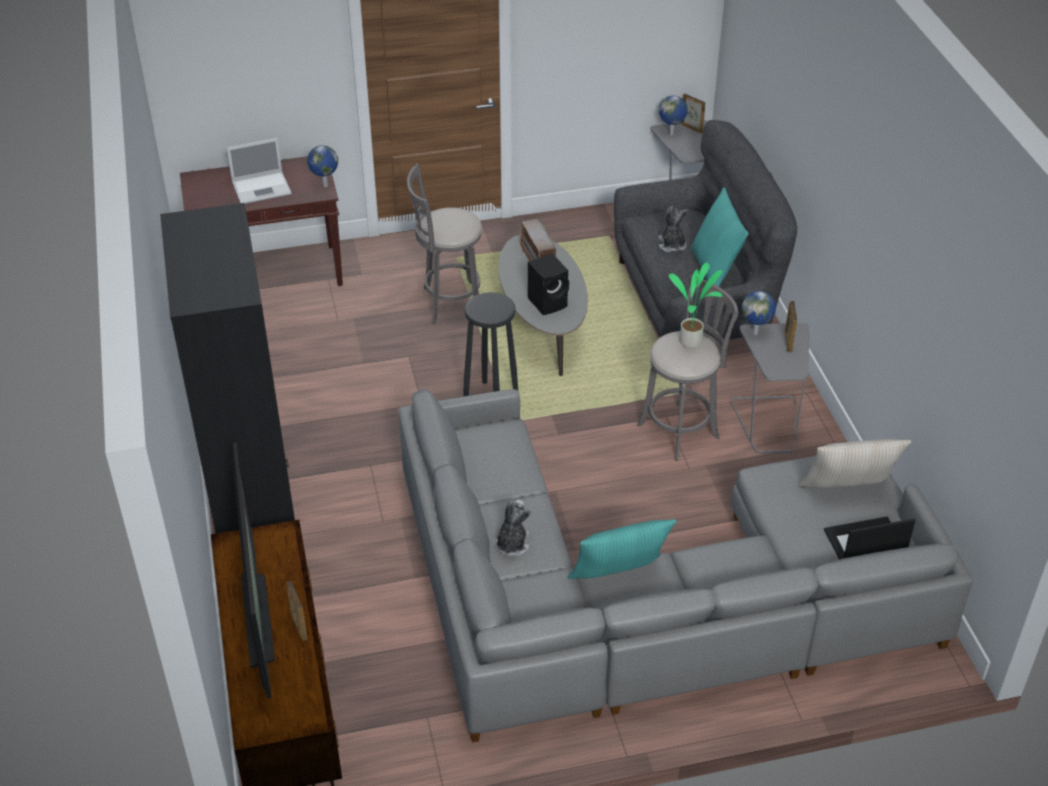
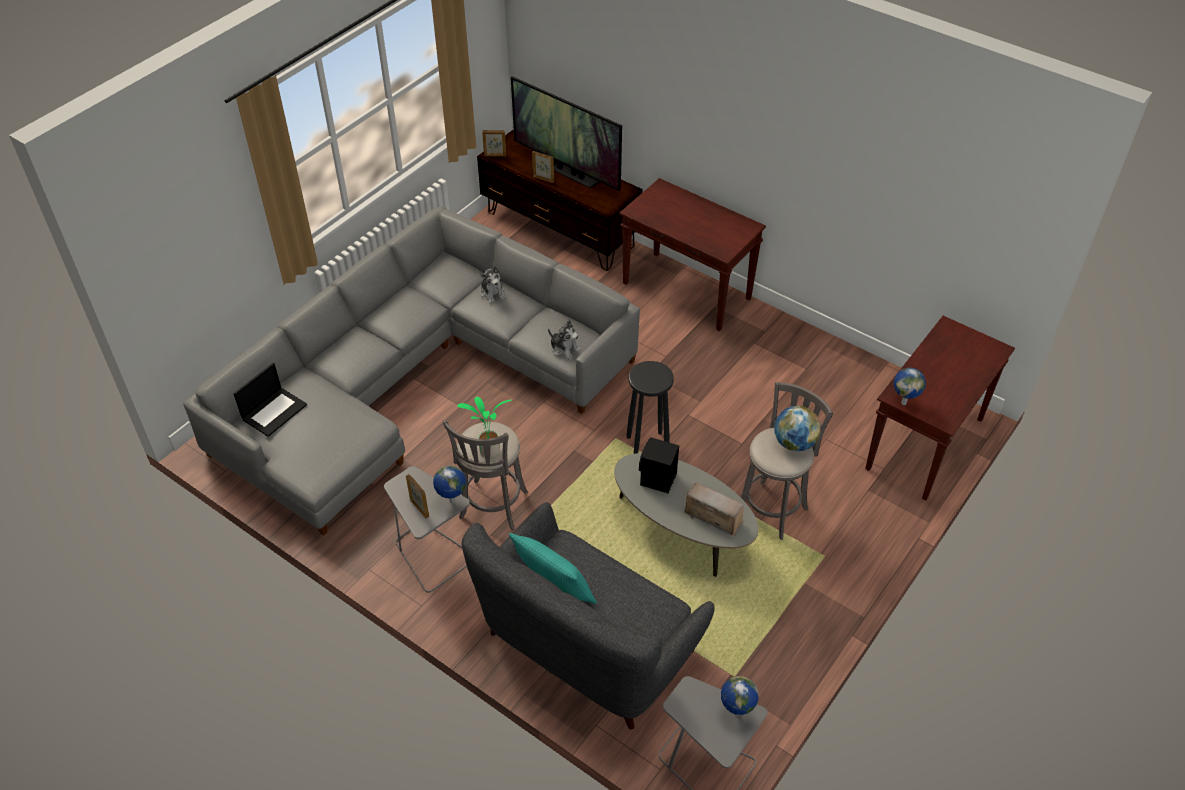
camera: 140 degrees right, 5 degrees up
(256, 518) = (687, 291): black bookcase -> brown console table
(262, 187) = (940, 372): laptop -> none
(437, 219) = (794, 443): none -> globe
(619, 579) = (414, 312): turquoise pillow -> none
(672, 245) = (615, 594): plush toy -> plush toy (564, 349)
(691, 128) = (726, 739): picture frame -> picture frame (495, 155)
(847, 493) = (307, 444): beige pillow -> none

